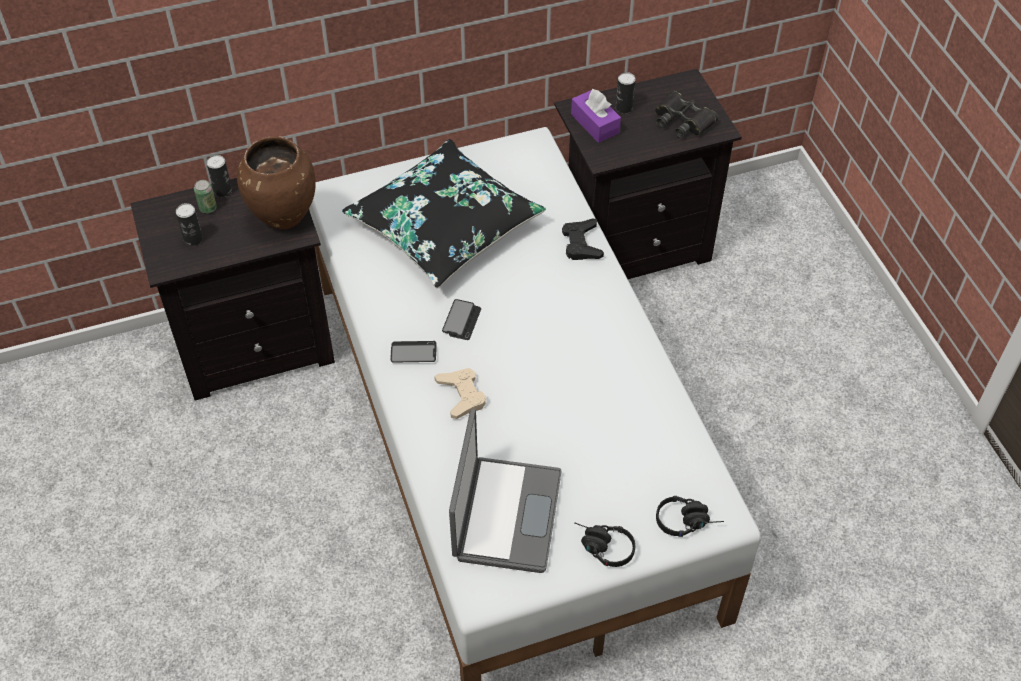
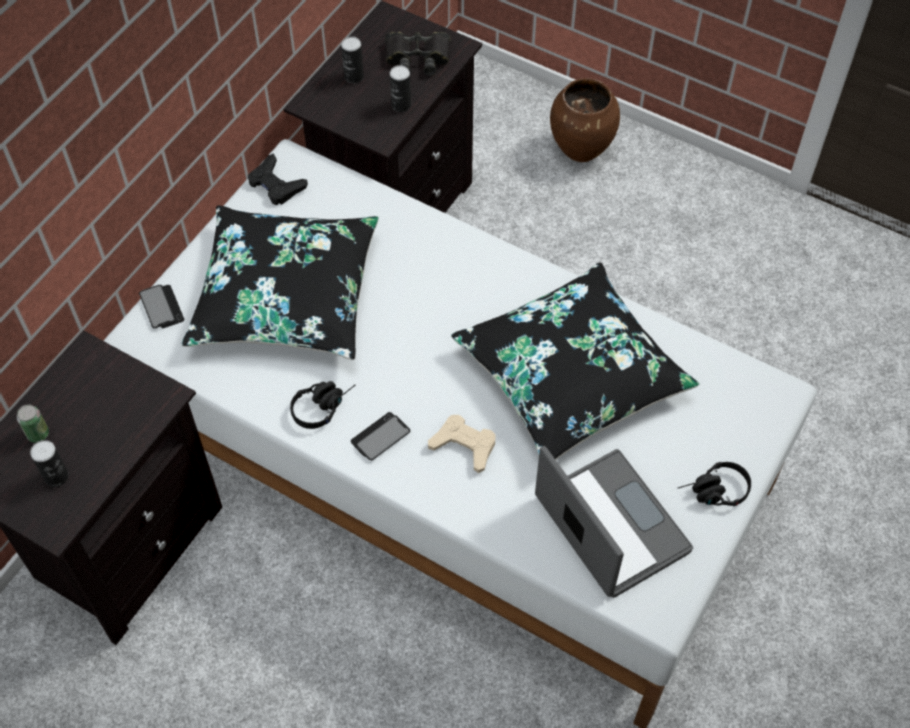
camera: 40 degrees left, 5 degrees up
(223, 191) = (35, 405): can -> can (401, 105)
(284, 217) = (131, 390): brown vase -> brown vase (581, 150)
(461, 320) = (393, 375): phone -> phone (162, 307)
(581, 243) = (428, 231): black game controller -> black game controller (276, 185)
(582, 400) = (571, 375): none -> black pillow
(595, 124) = (342, 107): purple tissue box -> none
(688, 521) = (755, 418): black headphones -> black headphones (323, 405)

